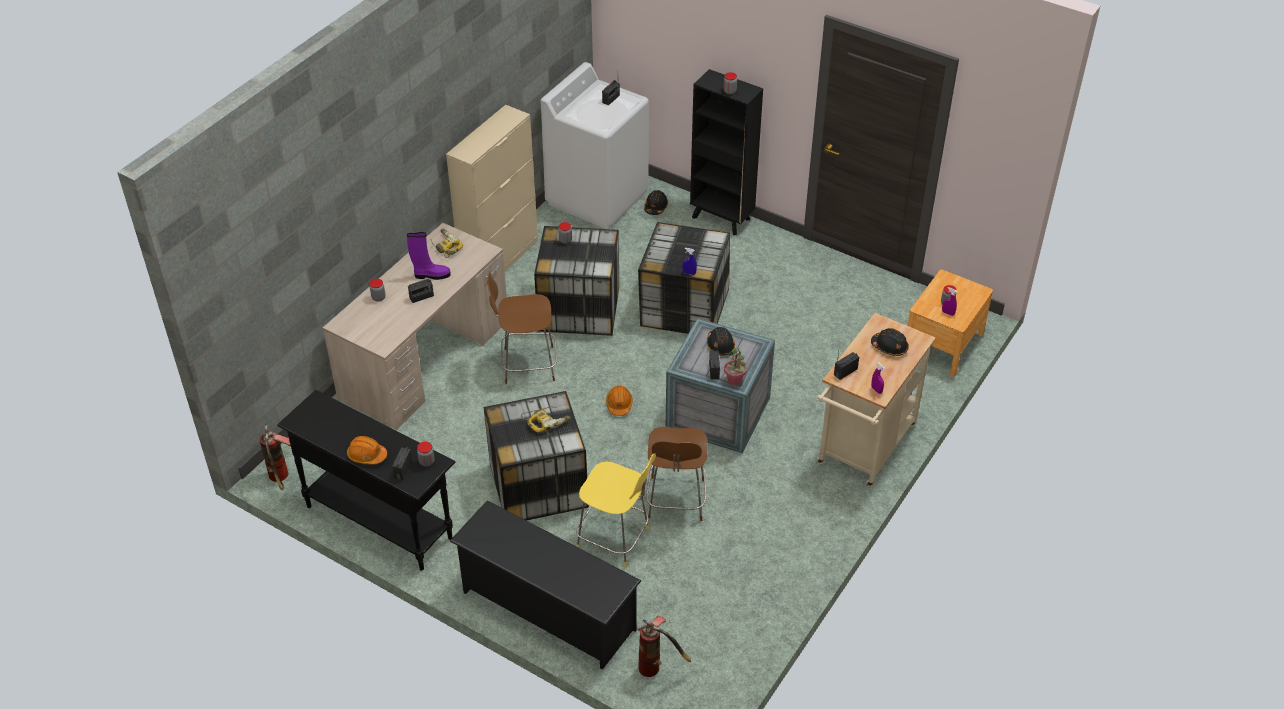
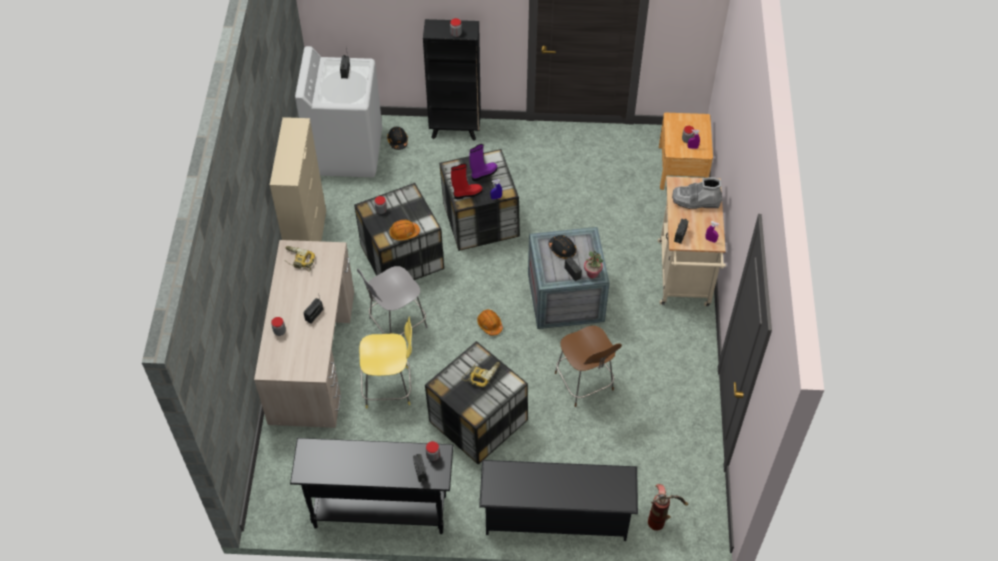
camera: 30 degrees left, 10 degrees up
(282, 479) = (276, 515): fire extinguisher -> none
(367, 455) = (383, 474): orange hard hat -> orange hard hat (404, 233)
(431, 275) = (307, 292): purple boot -> purple boot (483, 174)
(526, 364) = (396, 324): brown stool -> grey stool
(615, 539) = (564, 435): yellow stool -> yellow stool (389, 387)
(662, 258) = (467, 194): none -> red boot
(889, 347) = (696, 200): black hard hat -> grey boot

